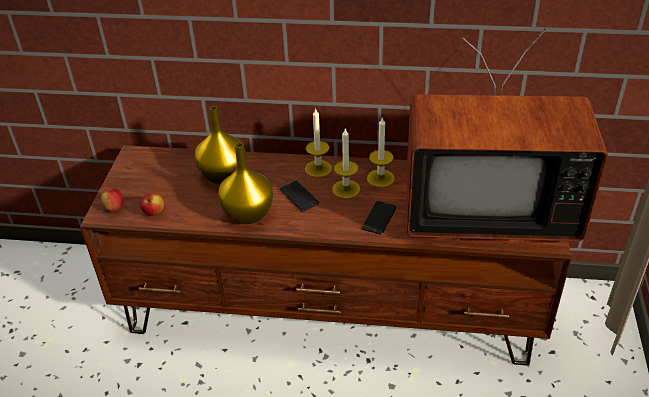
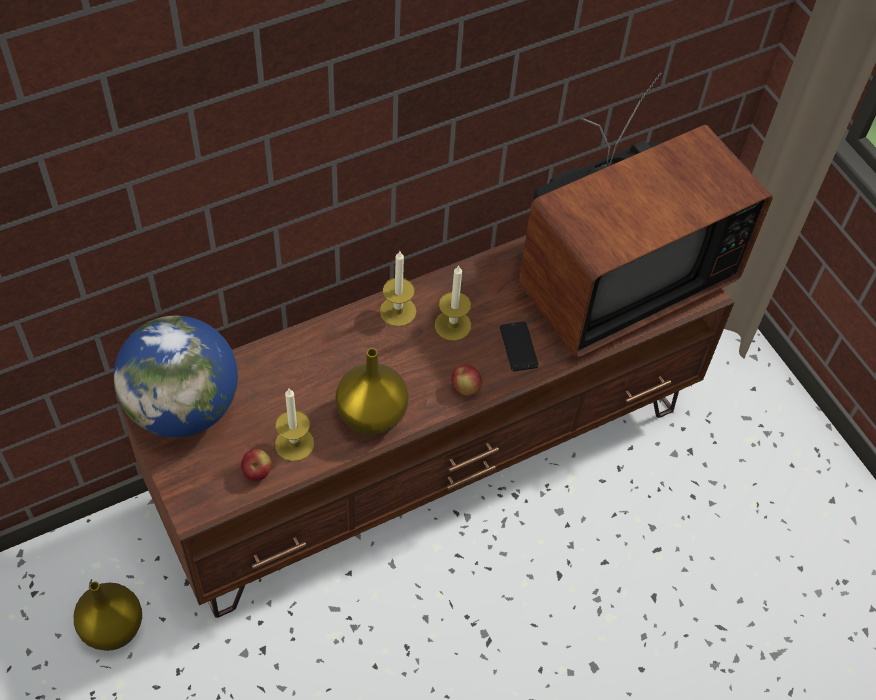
camera: 40 degrees left, 15 degrees up
(114, 208) = (200, 492): apple -> apple (465, 388)
(150, 164) = (183, 407): none -> globe
(223, 175) = (292, 376): yellow vase -> yellow vase (112, 627)
(299, 196) = (409, 362): phone -> none
(380, 178) = (478, 291): candle -> candle (294, 444)

